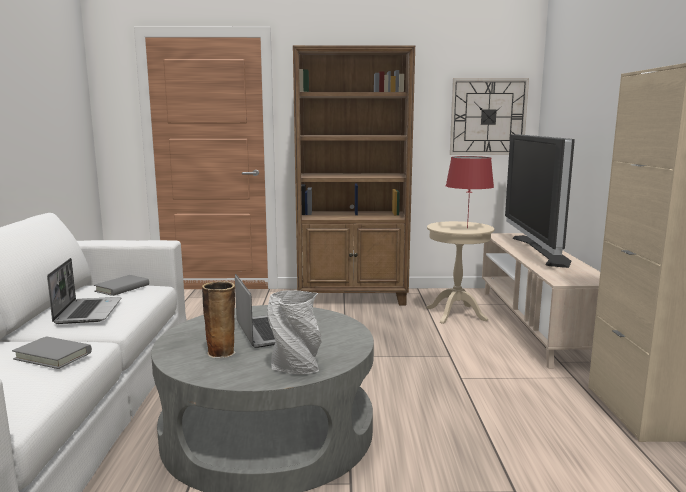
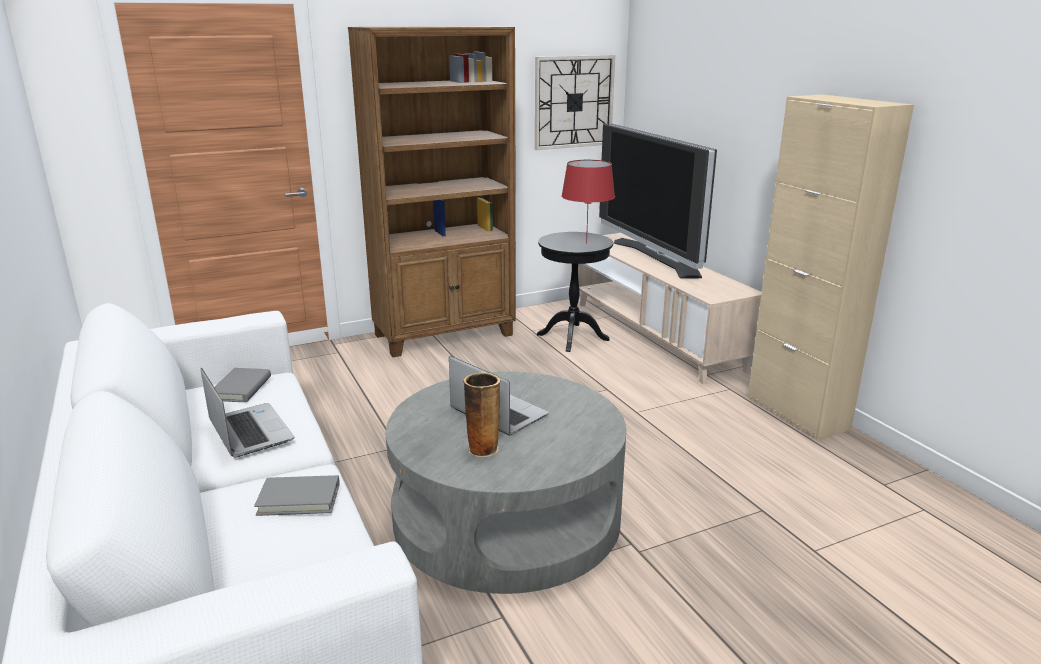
camera: 25 degrees left, 10 degrees up
(296, 367) = (576, 448): grey vase -> none
(456, 314) = (572, 337): beige side table -> black side table

